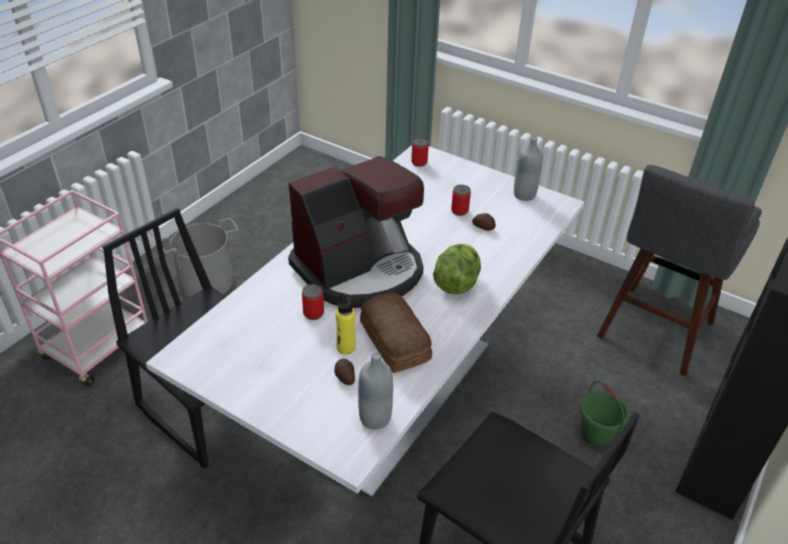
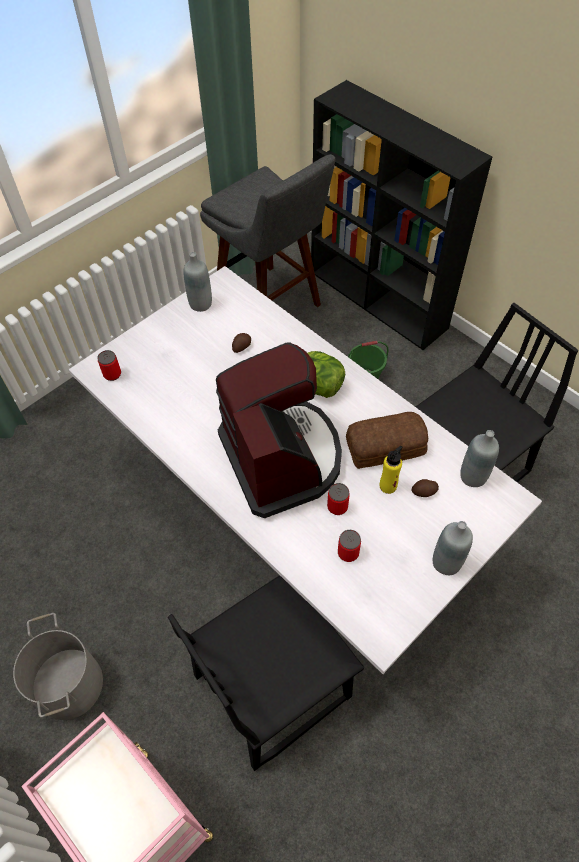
camera: 75 degrees left, 15 degrees up
(262, 400) = (446, 562): none -> grey bottle
(459, 211) = (210, 359): can -> can (348, 553)

